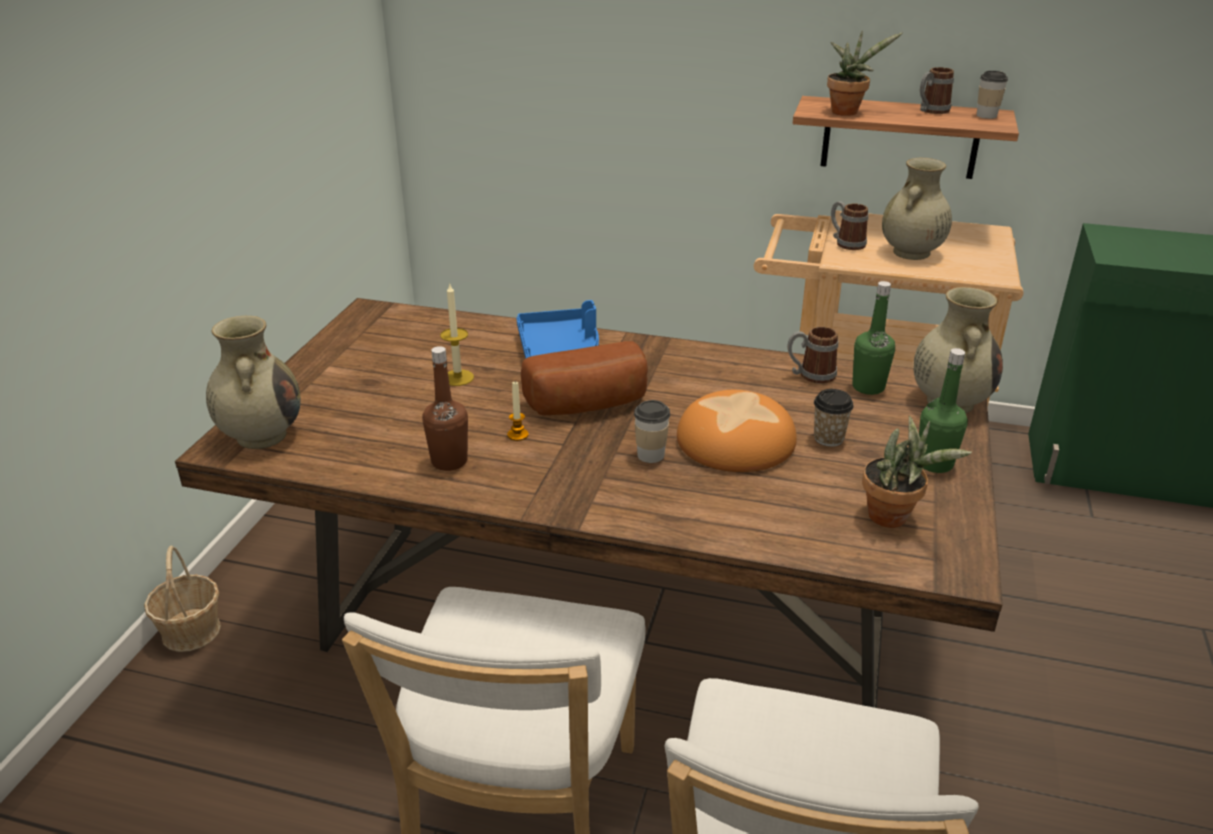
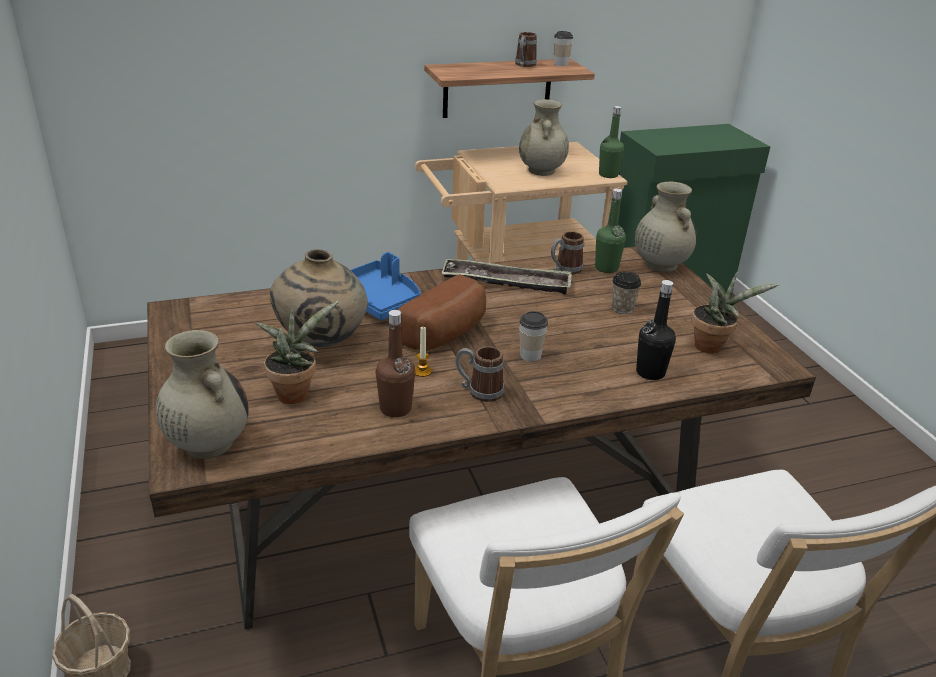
camera: 35 degrees left, 0 degrees up
(458, 378) = (322, 343): candle -> beige vase
(721, 370) = (506, 282): none -> tray
(736, 441) = (571, 327): bread -> none
(770, 520) = (650, 372): none -> black bottle
(846, 243) = (495, 172): mug -> mug (479, 391)
(847, 111) = (473, 72): potted plant -> potted plant (295, 392)
(934, 463) = (695, 305): green bottle -> green bottle (608, 175)

